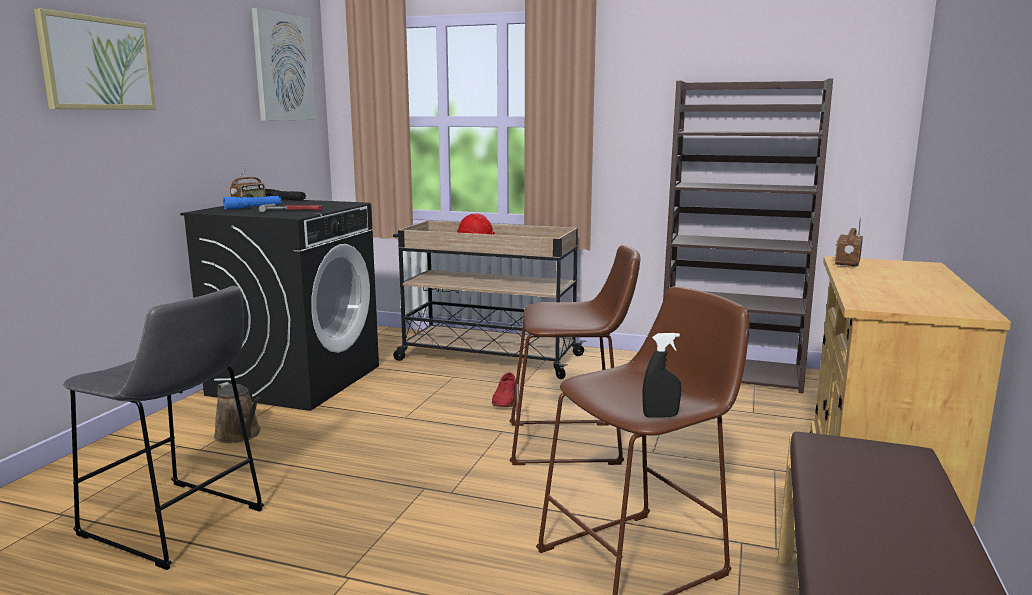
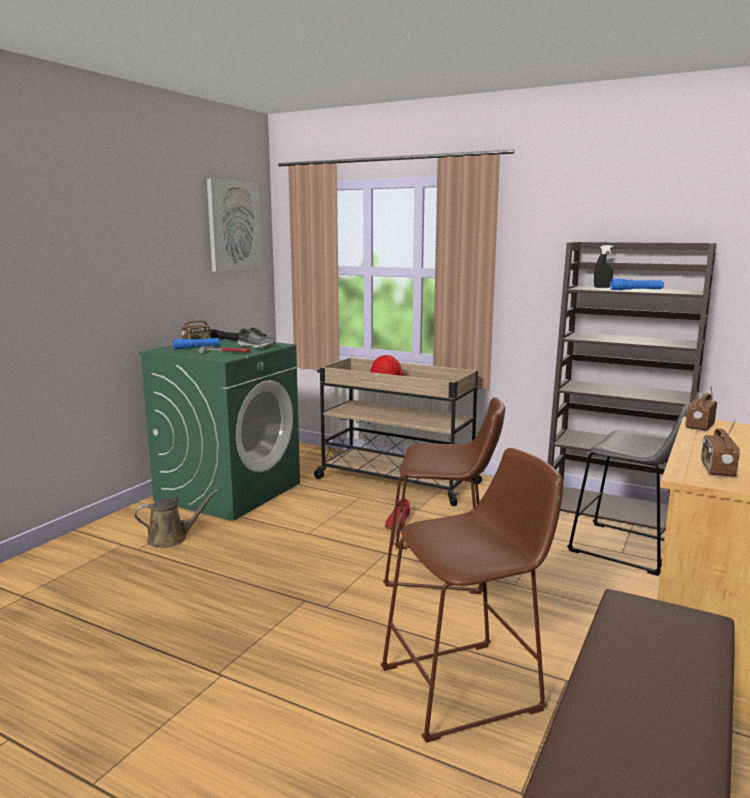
camera: 10 degrees right, 0 degrees up
(97, 63) = (73, 235): picture -> none
(178, 525) = (104, 614): grey stool -> grey stool (630, 550)
(240, 435) = (171, 539): brown watering can -> brown watering can turned 75 degrees counterclockwise
(296, 380) = (229, 491): black washing machine -> green washing machine
(325, 205) = (256, 346): none -> shoe
(660, 416) = (471, 568): black spray bottle -> black spray bottle (602, 287)
(750, 132) = (636, 290): none -> blue flashlight
(893, 298) = (716, 470): none -> radio

